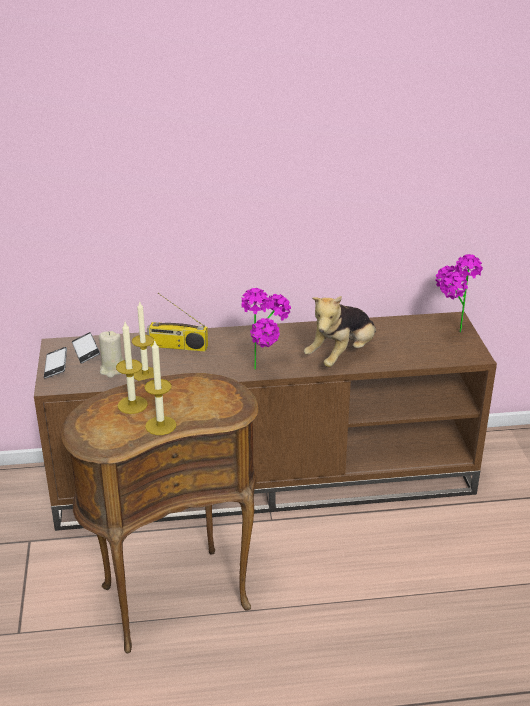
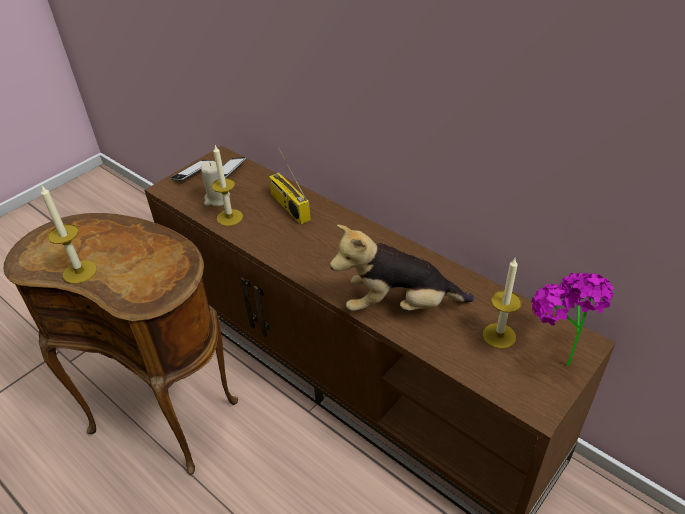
camera: 50 degrees right, 10 degrees up
(132, 405) = (100, 238): candle -> candle (499, 335)
(266, 370) = (313, 276): potted plant -> none

